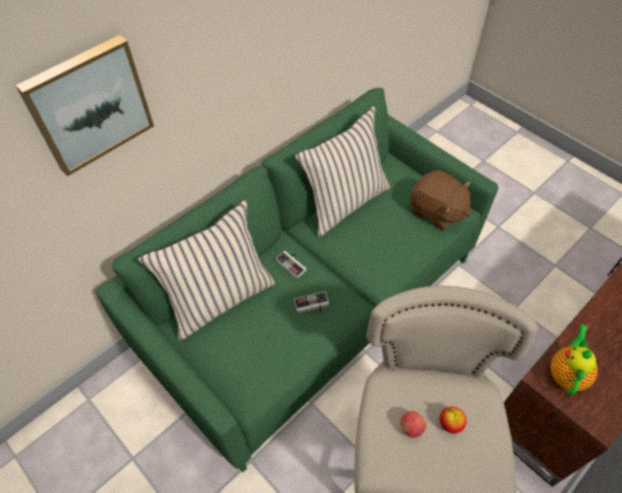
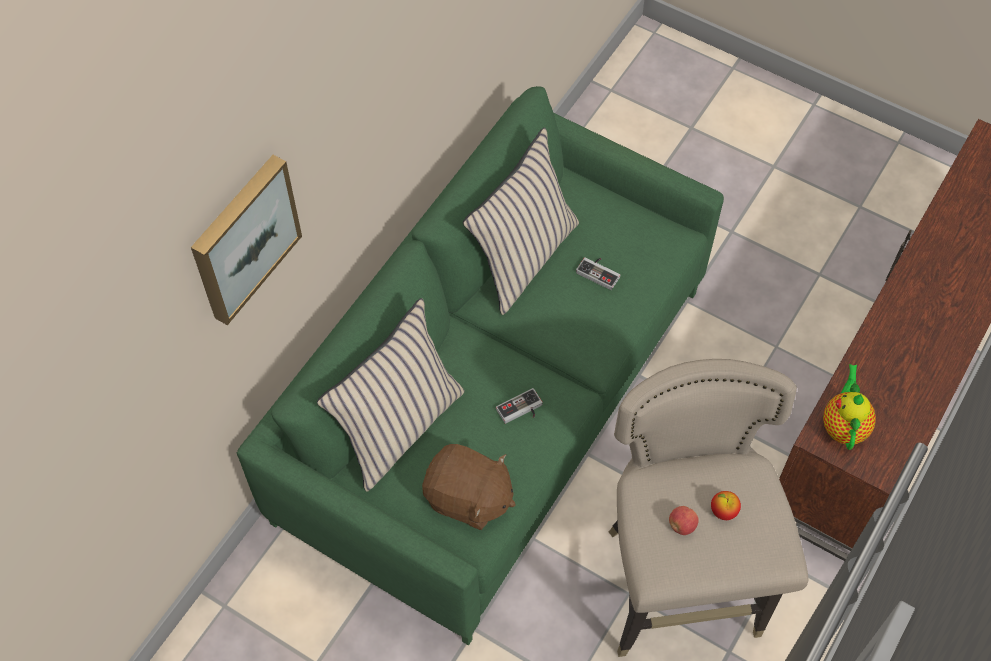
camera: 15 degrees left, 5 degrees up
(293, 264) = (479, 360): game controller -> game controller (599, 272)
(437, 212) = (649, 245): brown plush toy -> brown plush toy (468, 498)

